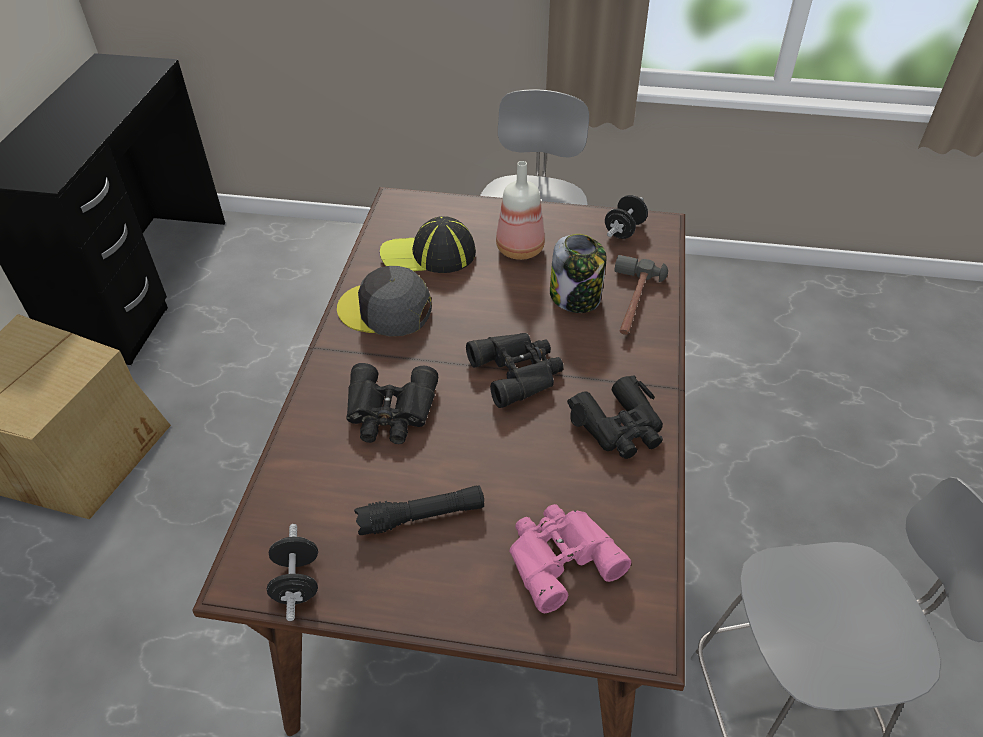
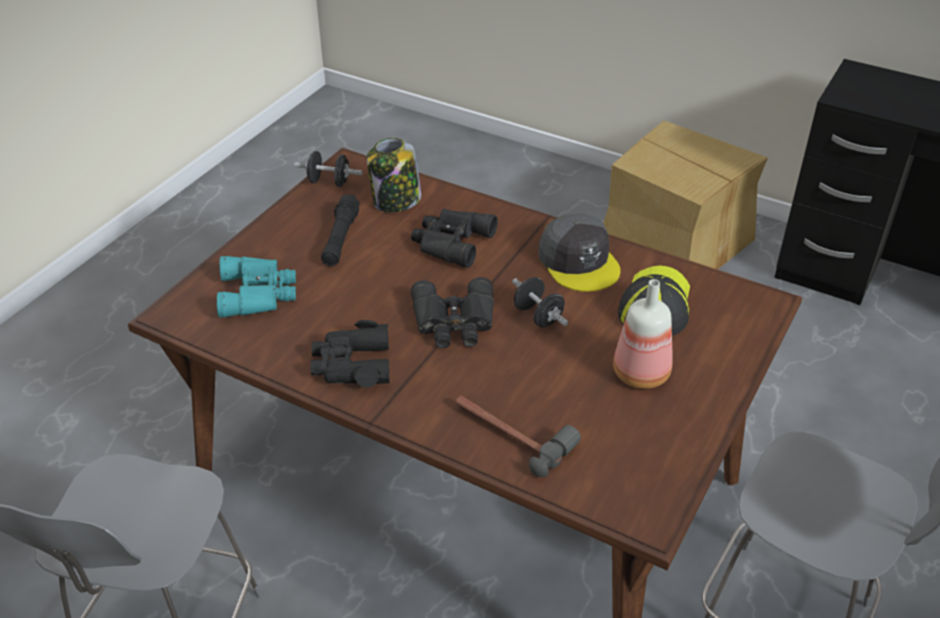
camera: 110 degrees right, 5 degrees down
(385, 310) = (579, 261): grey cap -> grey cap turned 120 degrees clockwise
(559, 557) = (259, 293): pink binoculars -> turquoise binoculars
(576, 297) = (539, 392): jar -> jar (396, 201)
(624, 230) = (647, 478): black dumbbell -> black dumbbell (538, 316)

